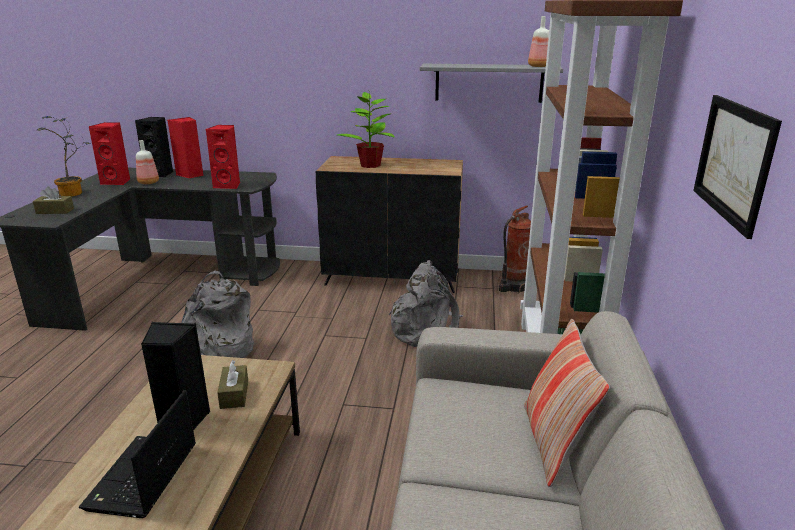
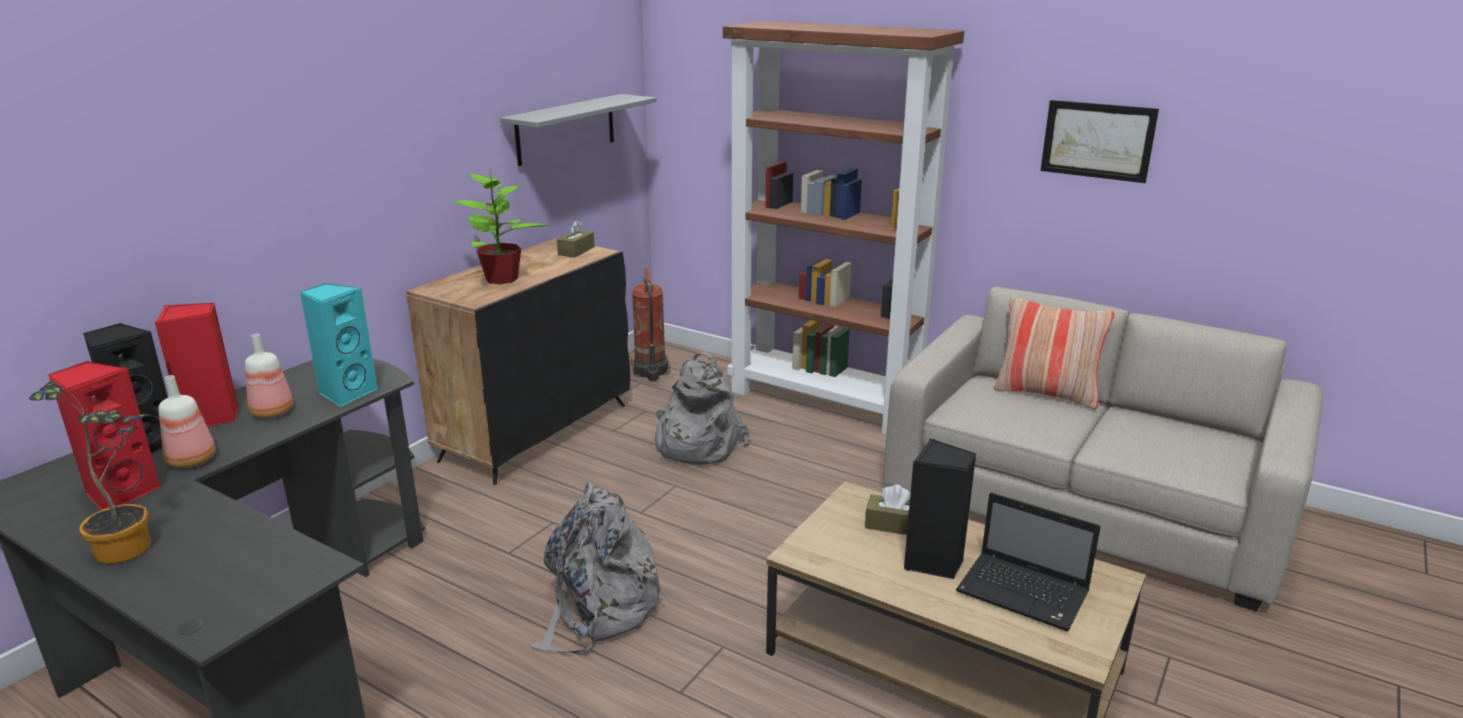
camera: 65 degrees left, 0 degrees up
(55, 211) = (241, 566): brown tissue box -> brown tissue box (576, 251)
(228, 185) = (346, 393): red speaker -> turquoise speaker
(539, 66) = (625, 98): bottle -> bottle (272, 412)

